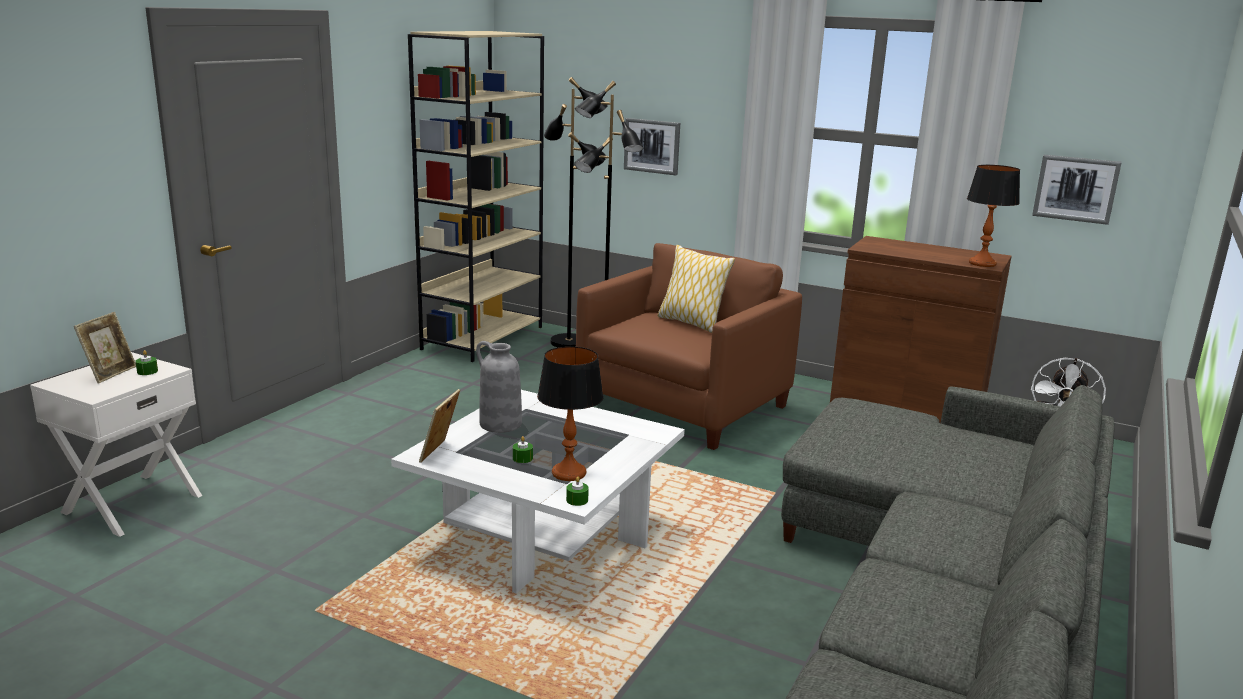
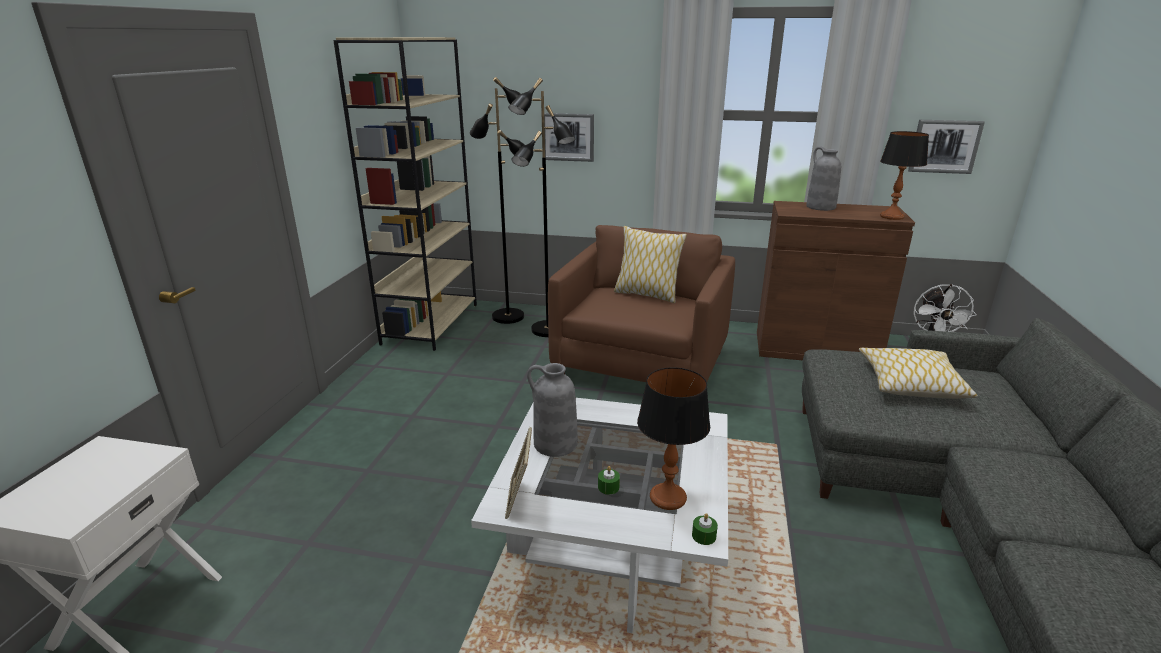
camera: 15 degrees left, 5 degrees up
(110, 373) = (80, 477): picture frame -> none
(147, 371) = (131, 464): green candle -> none
(910, 246) = (820, 207): none -> grey vase
(910, 436) = (910, 384): none -> pillow

